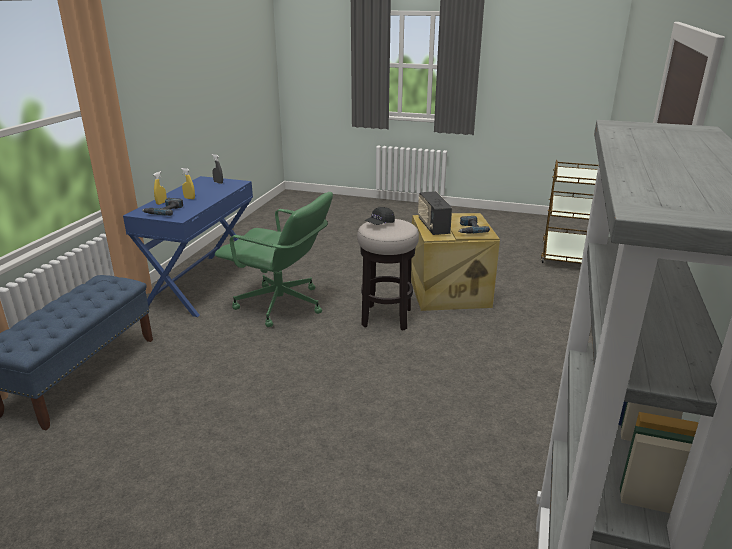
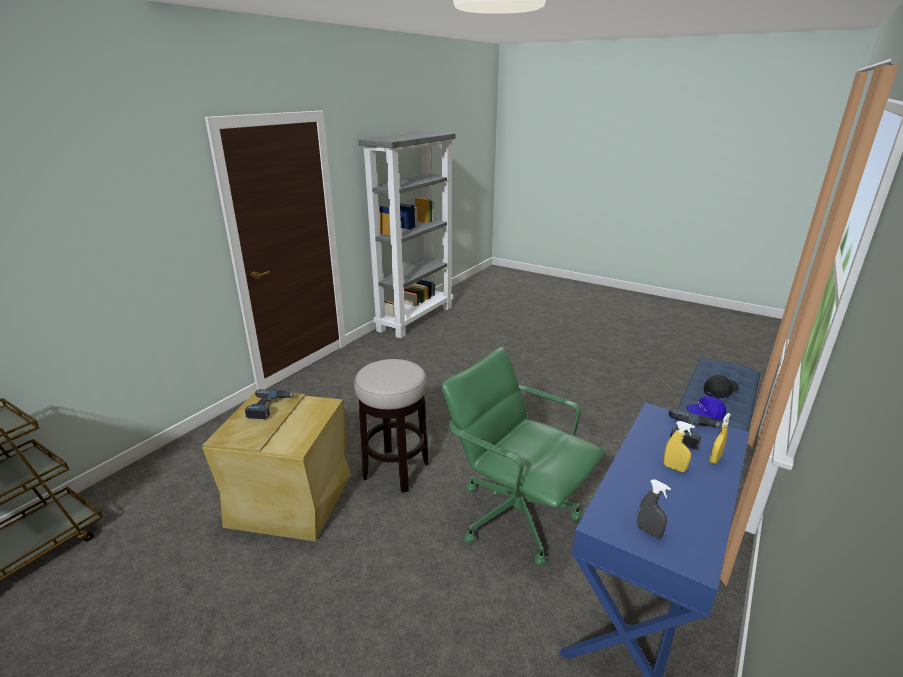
camera: 165 degrees left, 0 degrees up
(107, 286) = (704, 415): none -> blue cap
(379, 224) = (397, 375): black cap -> black cap (720, 391)
(433, 227) = (305, 422): radio -> none

